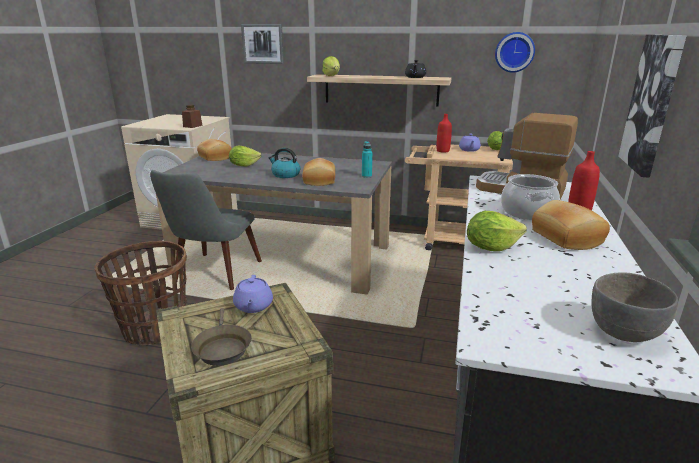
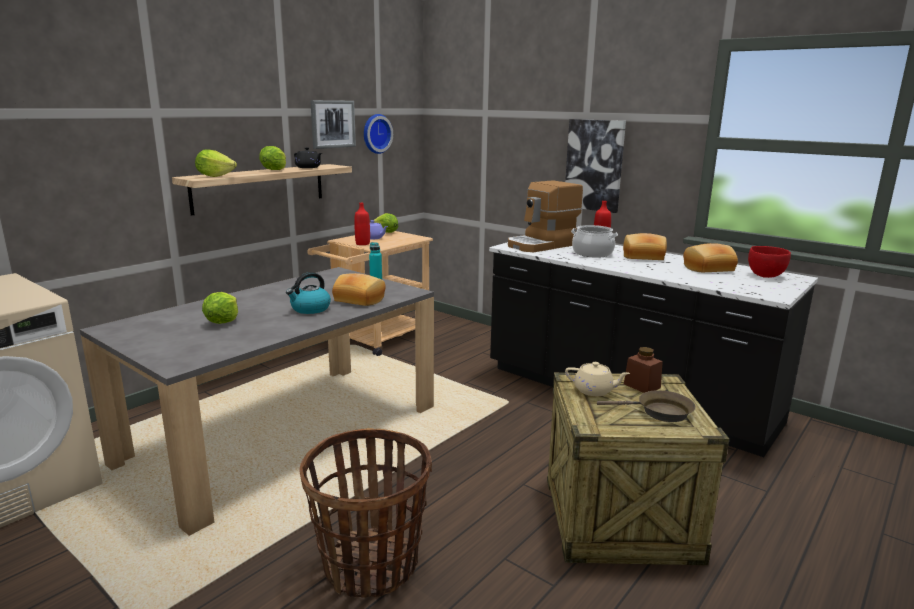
camera: 65 degrees left, 5 degrees down
(192, 126) = (36, 296): brown jar -> brown jar (642, 386)
(213, 277) = (272, 497): grey chair -> none
(214, 157) = (137, 332): bread -> bread (709, 269)
(253, 306) = (594, 391): purple teapot -> beige teapot
(263, 44) = (74, 136): picture -> picture (332, 124)
(491, 247) = (651, 272): lettuce -> lettuce (274, 170)
(624, 333) = (765, 275): grey bowl -> red bowl

